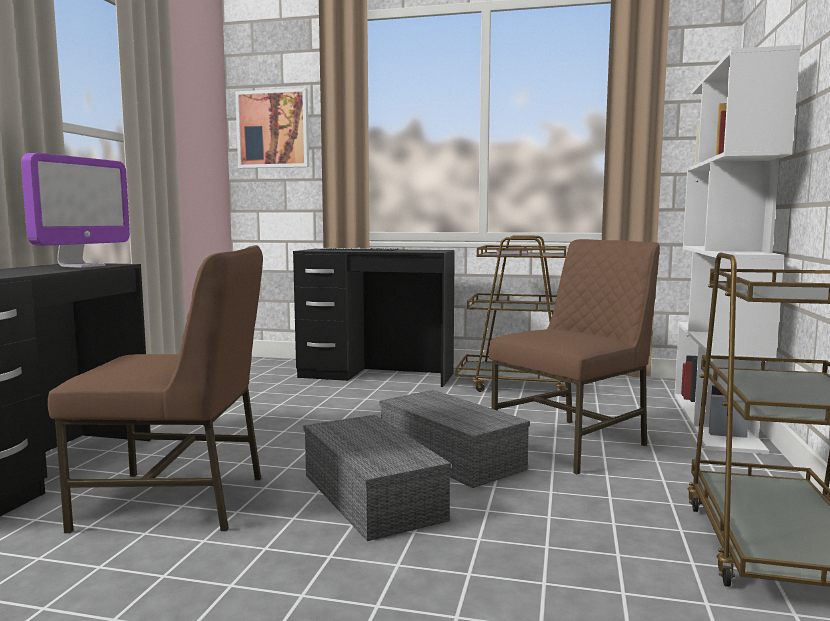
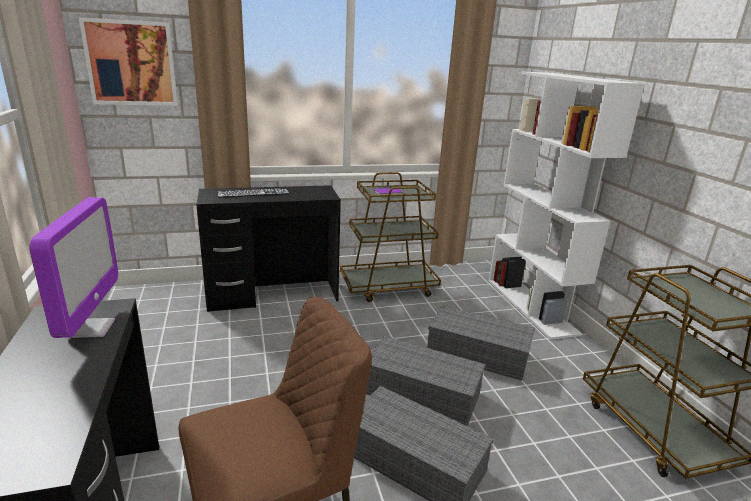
camera: 30 degrees left, 15 degrees up
(573, 443) = (479, 354): brown chair -> grey storage box

